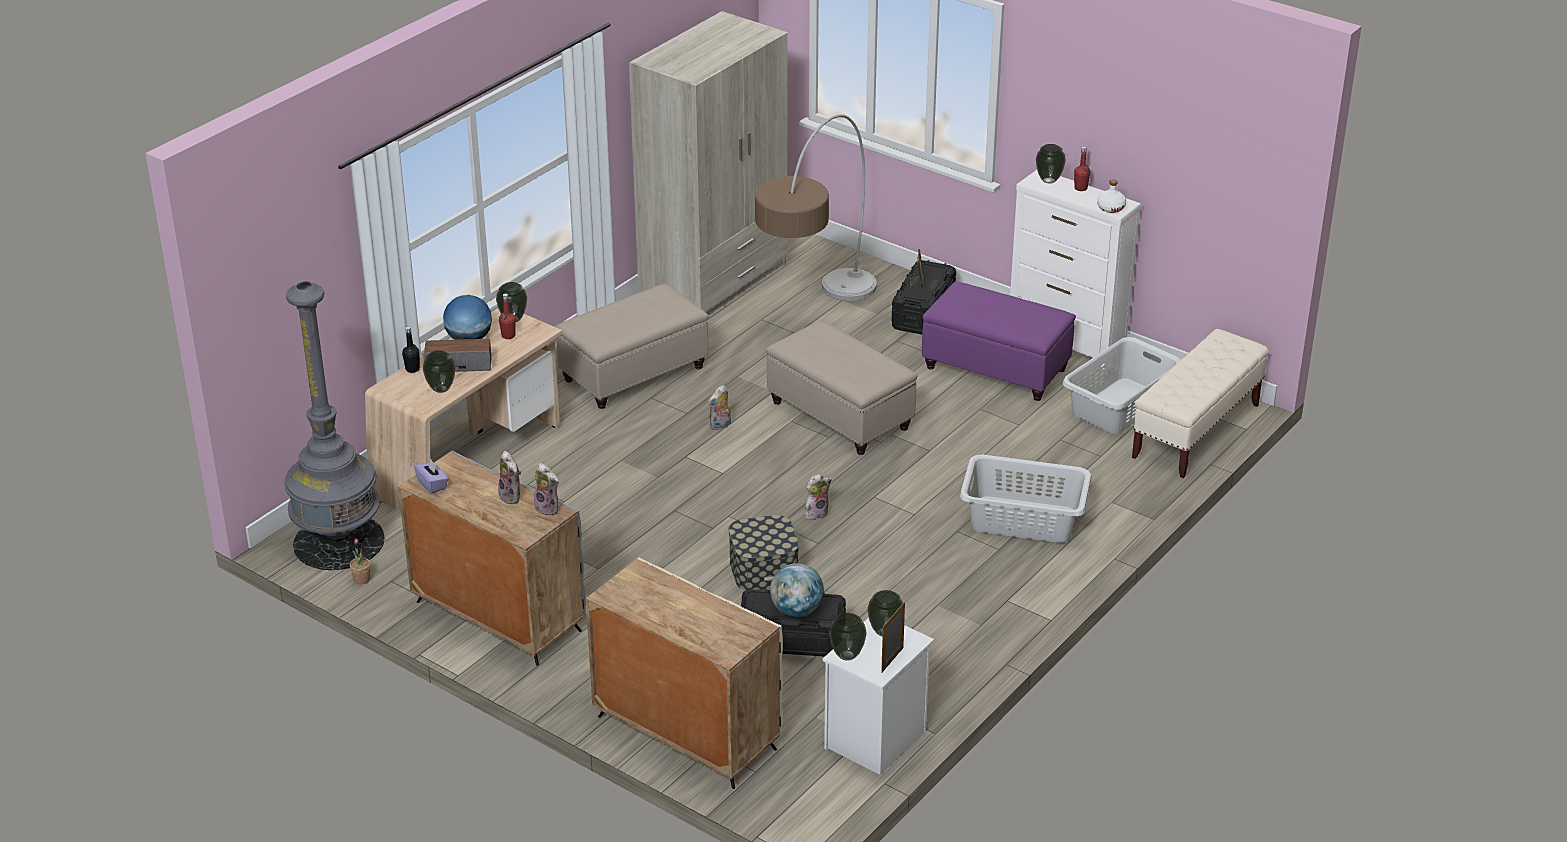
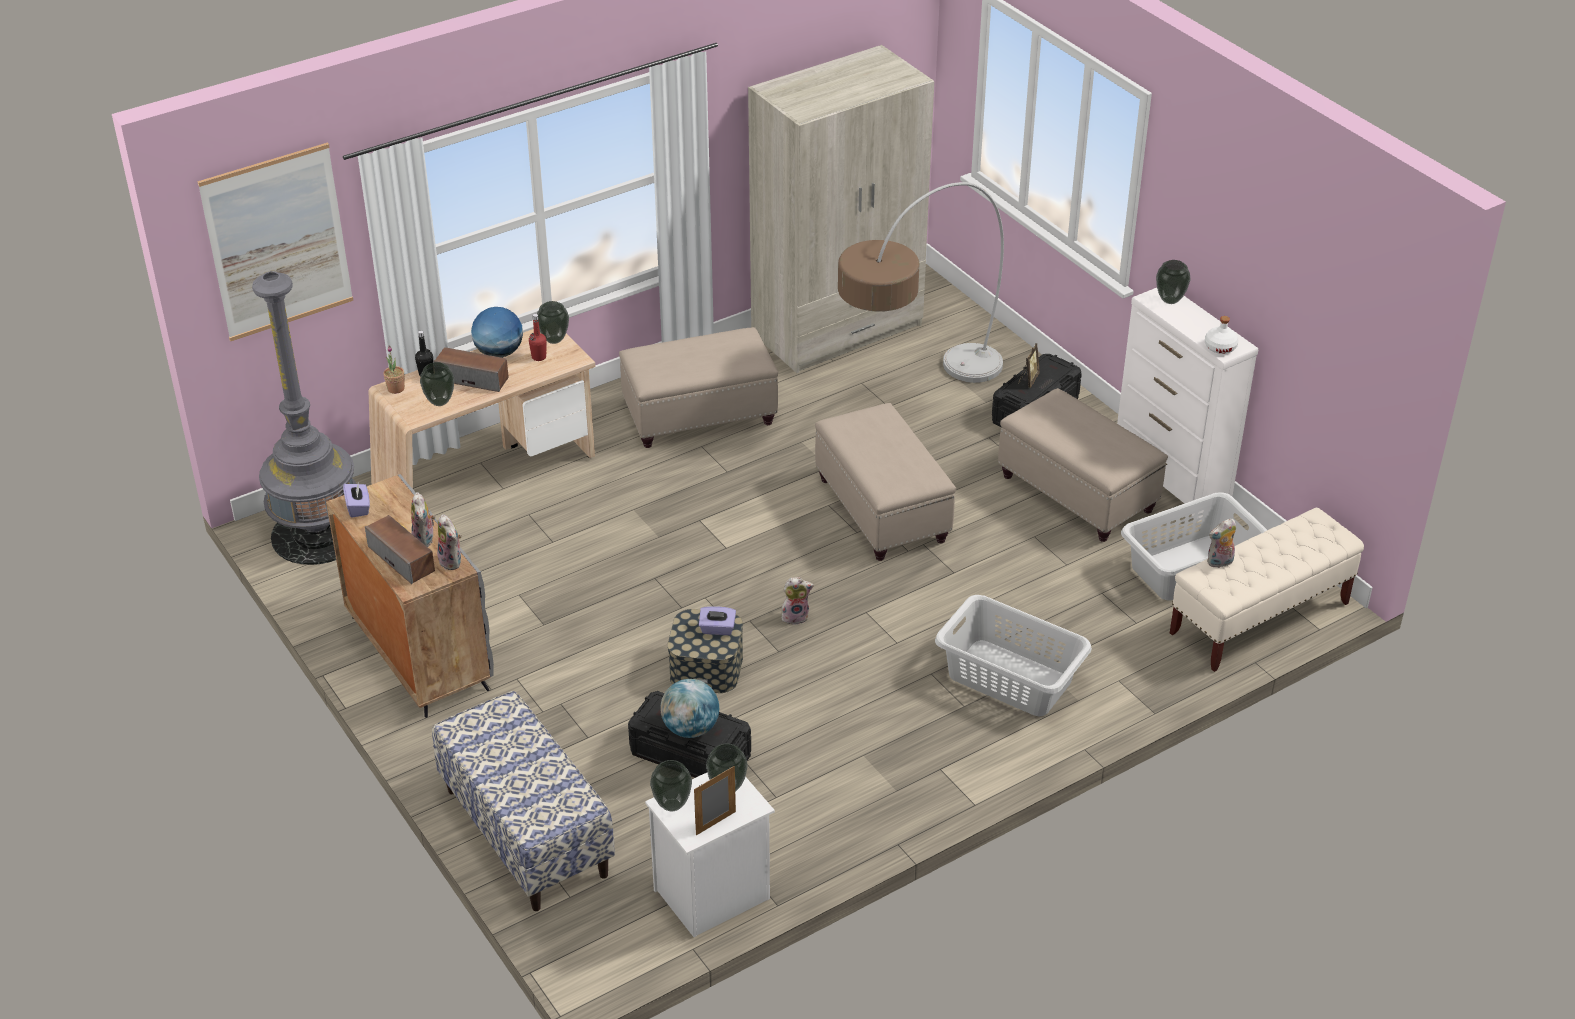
camera: 20 degrees right, 5 degrees up
(283, 259) = (277, 242): none -> picture
(361, 579) = (316, 579): potted plant -> potted plant (396, 388)
(501, 516) = (402, 559): none -> speaker
(685, 732) = (525, 832): beige cabinet -> bench
(720, 426) = (753, 494): plush toy -> plush toy (1220, 563)
(771, 530) = (717, 629): none -> purple tissue box
(996, 369) = (1078, 494): purple ottoman -> beige ottoman
(1080, 188) = (1200, 316): red bottle -> none

